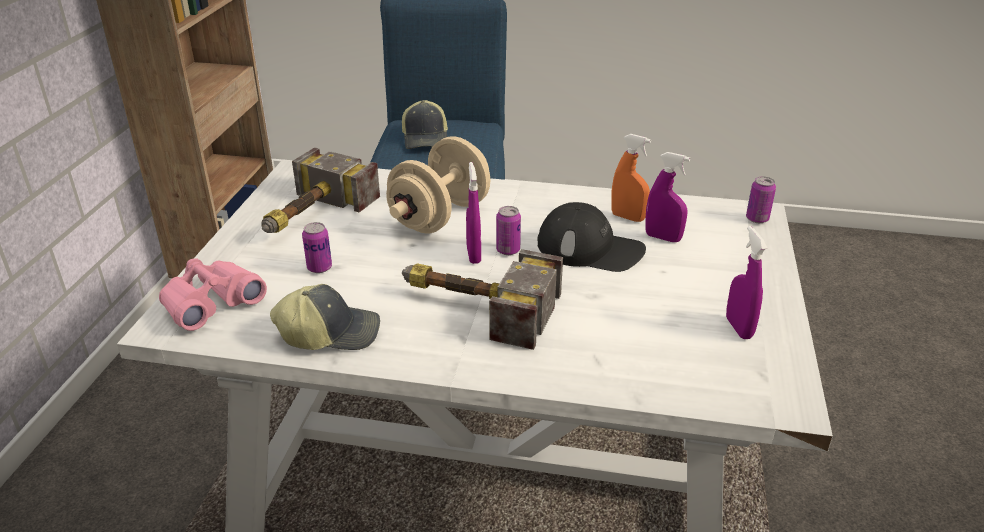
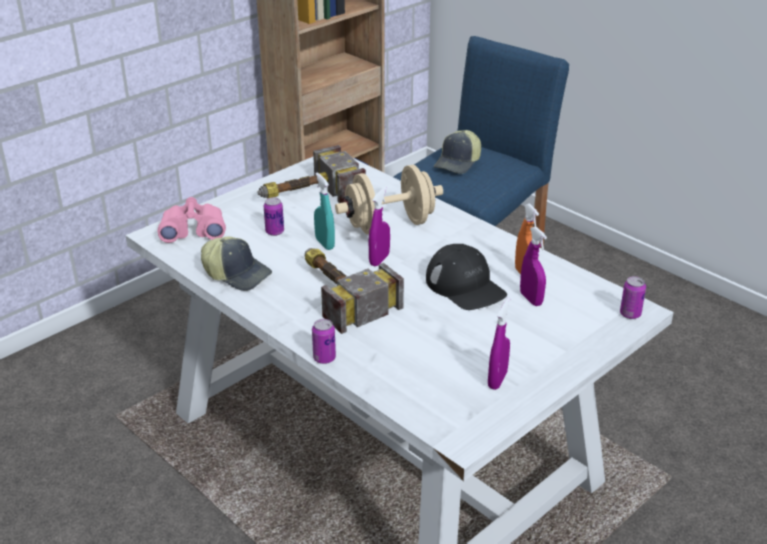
camera: 35 degrees right, 0 degrees up
(394, 260) = (324, 244): none -> turquoise spray bottle
(508, 250) = (406, 265): can -> can (324, 358)

